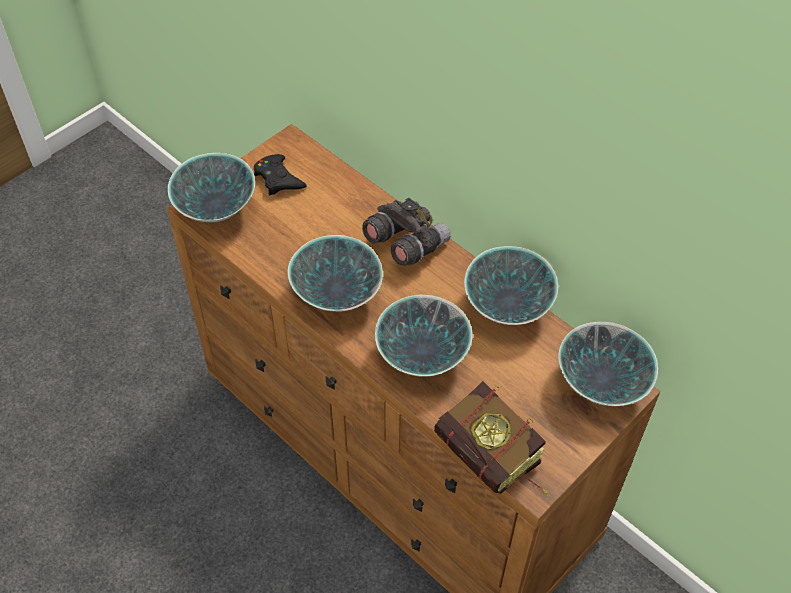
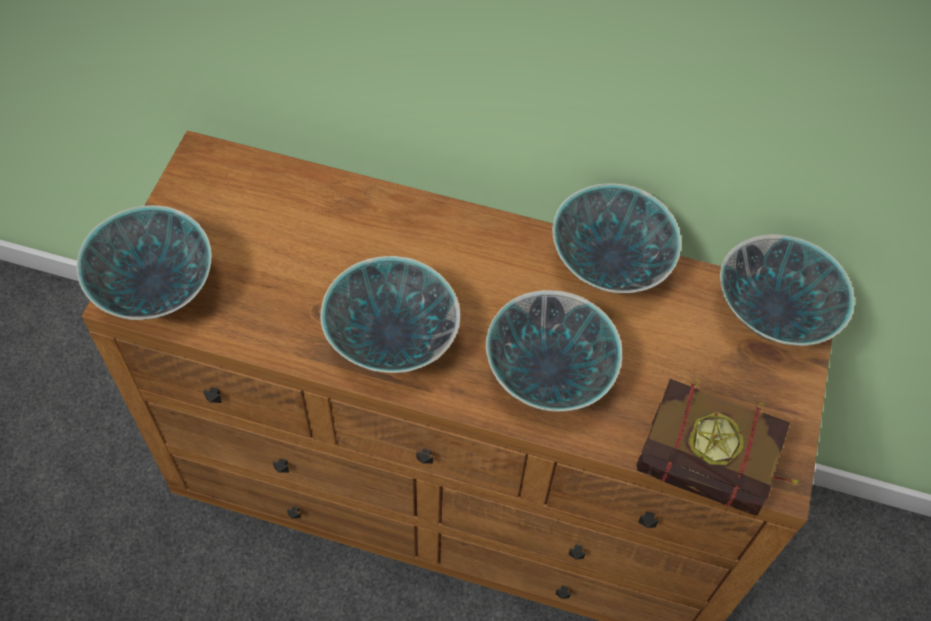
camera: 30 degrees left, 5 degrees up
(278, 179) = (216, 213): black game controller -> none
(405, 244) = (436, 235): grey binoculars -> none

